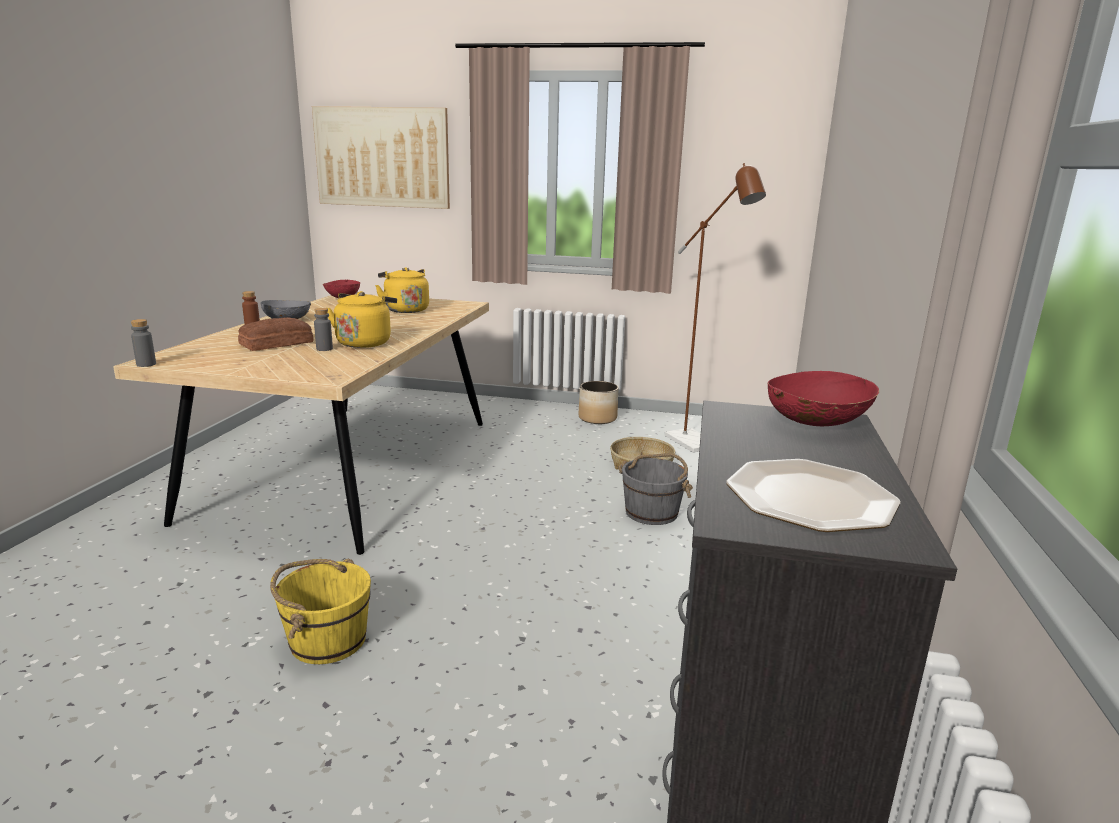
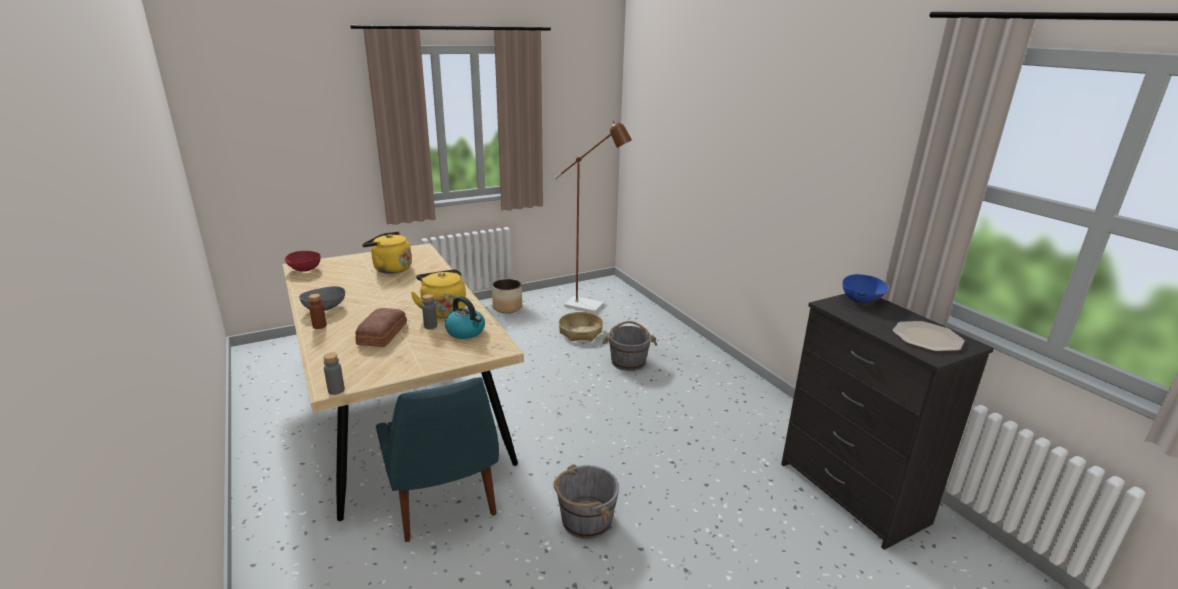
camera: 40 degrees left, 5 degrees up
(247, 555) = (444, 504): none -> blue chair
(327, 640) = (585, 520): yellow bucket -> grey bucket
(339, 360) = (466, 332): none -> kettle
(382, 157) = (274, 127): picture -> none
(816, 424) = (861, 301): red bowl -> blue bowl

